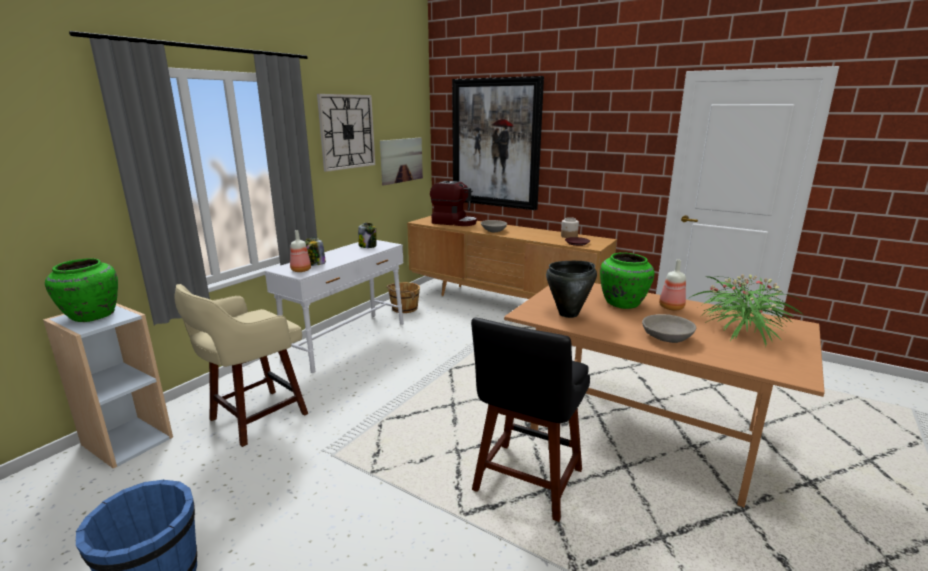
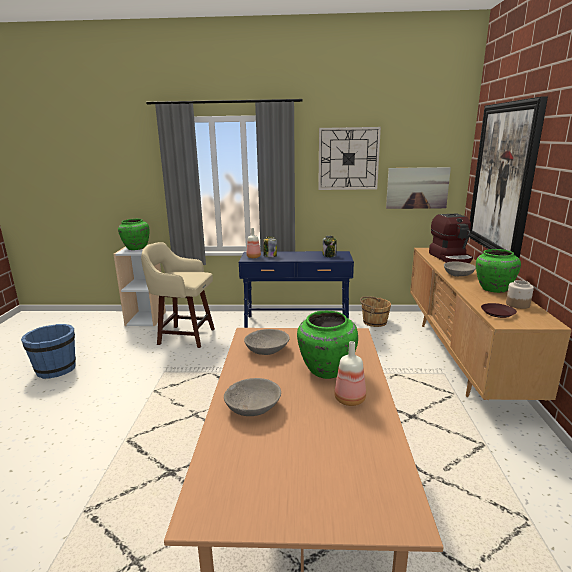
camera: 60 degrees right, 0 degrees up
(347, 341) = (296, 324): white console table -> blue console table
(525, 484) = (174, 459): black chair -> none
(535, 232) = (493, 289): none -> green vase
(569, 314) = (267, 350): black cooking pot -> grey bowl
(741, 329) = (326, 459): potted plant -> none

